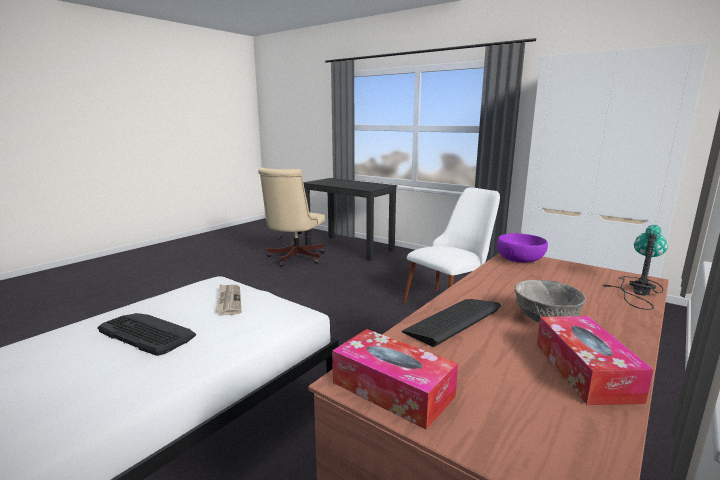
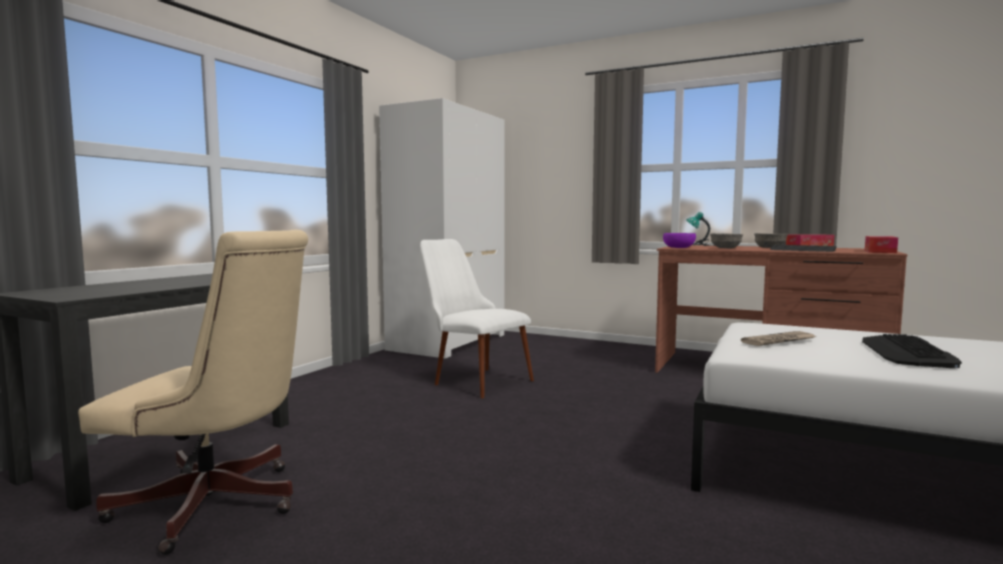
camera: 100 degrees left, 10 degrees down
(509, 281) = (725, 248): none -> grey bowl

